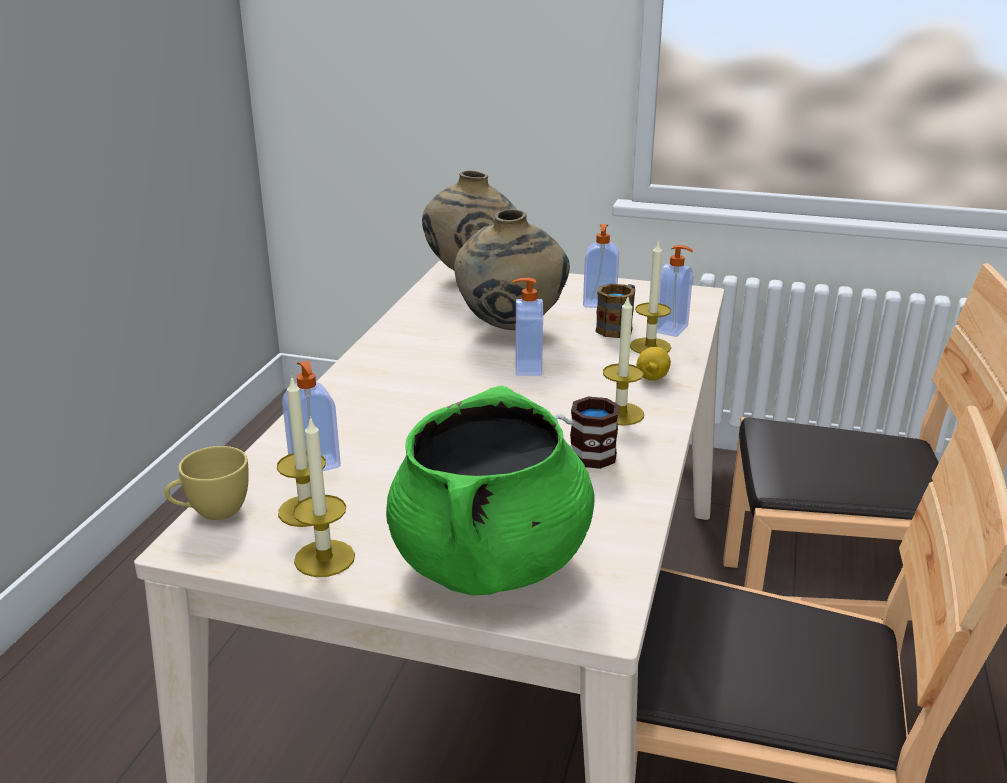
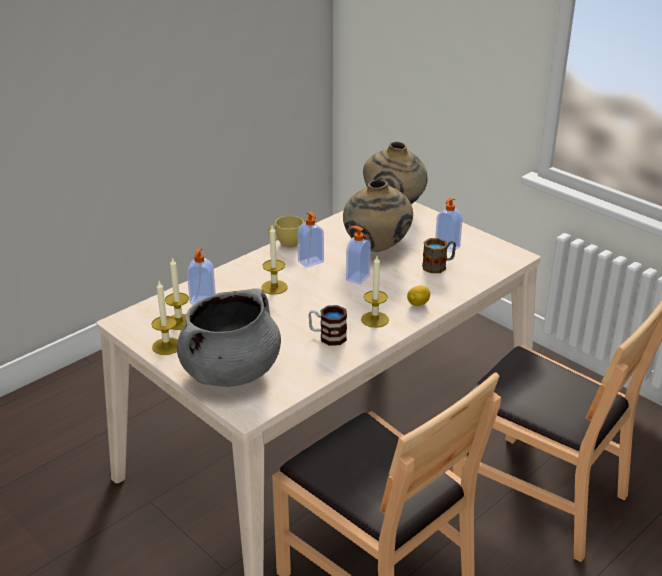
camera: 30 degrees right, 5 degrees up
(212, 512) = (141, 309): yellow cup -> yellow cup (286, 243)
(491, 562) = (230, 372): green cooking pot -> grey cooking pot
(650, 346) = (441, 284): candle -> candle (274, 287)
(672, 329) = (469, 276): soap dispenser -> soap dispenser (311, 262)

